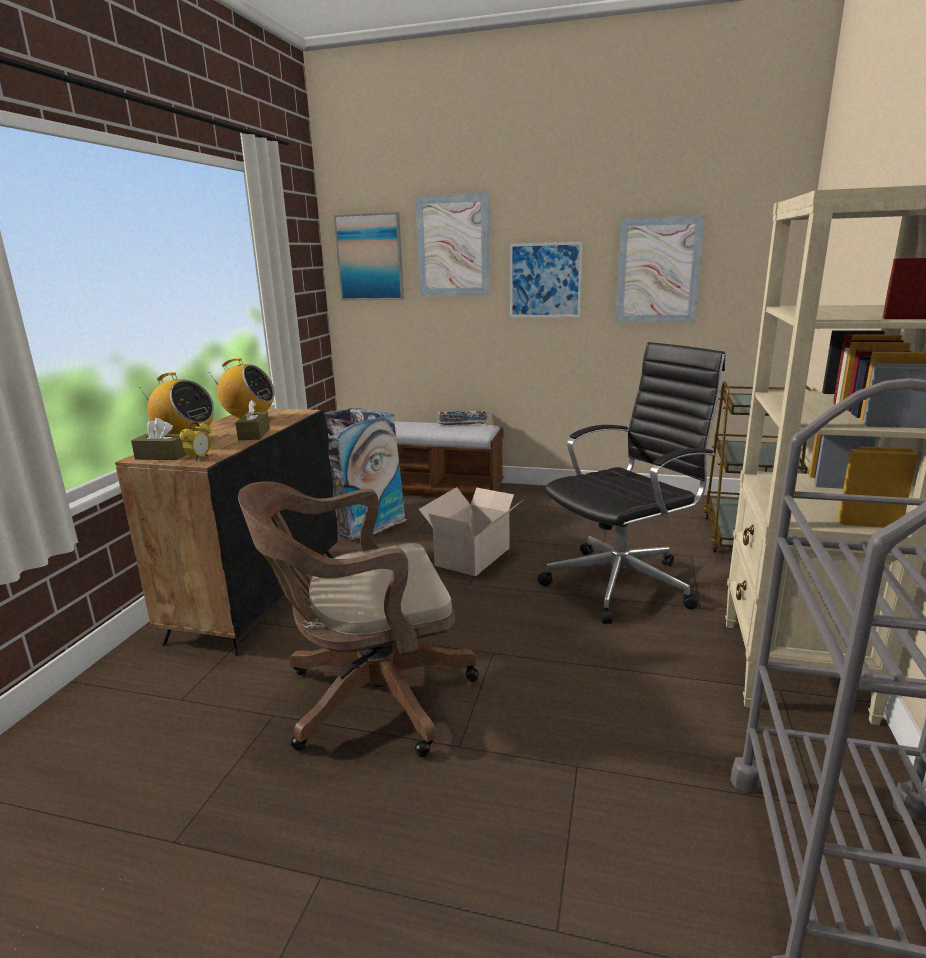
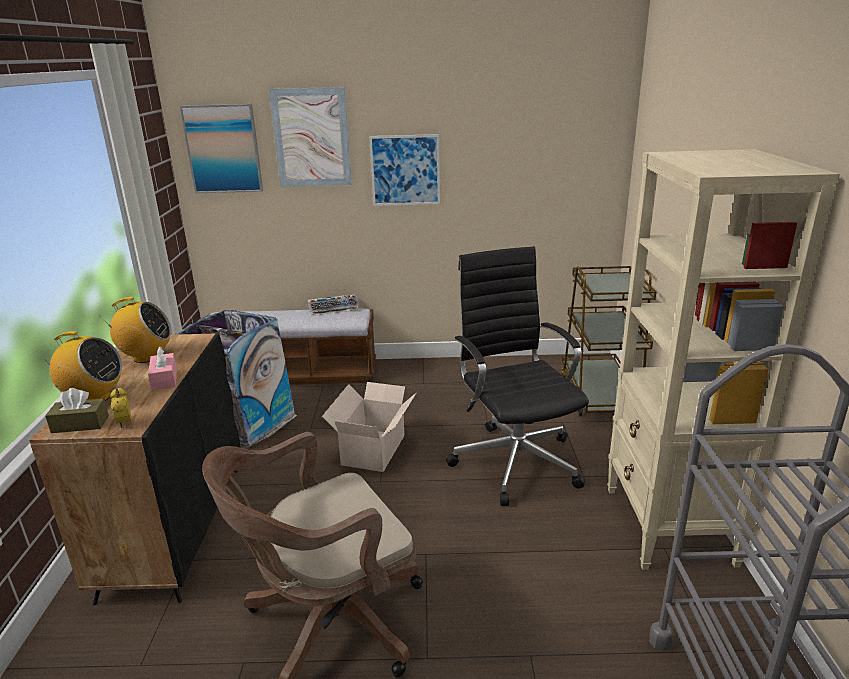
camera: 15 degrees left, 5 degrees up
(199, 458) = (124, 423): alarm clock -> alarm clock turned 150 degrees clockwise
(254, 434) = (164, 379): brown tissue box -> pink tissue box
(623, 583) = (515, 460): black office chair -> black office chair turned 60 degrees counterclockwise
(658, 270) = (509, 160): picture -> none

